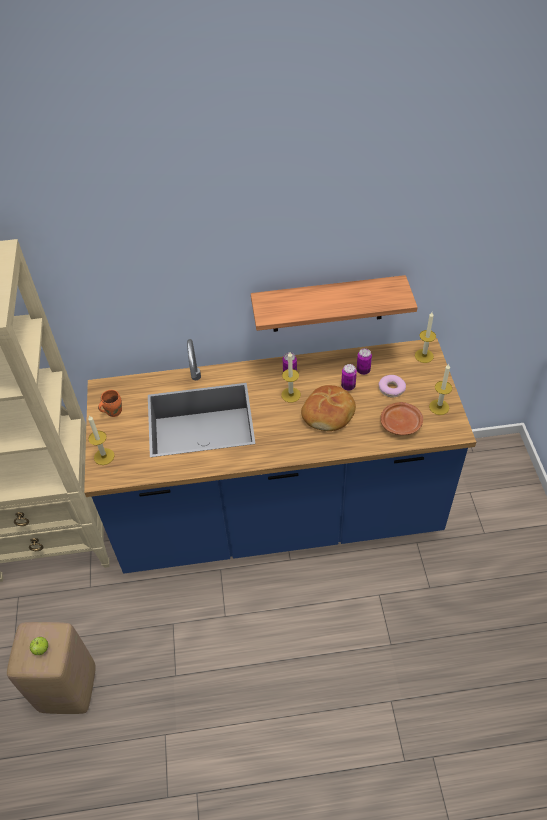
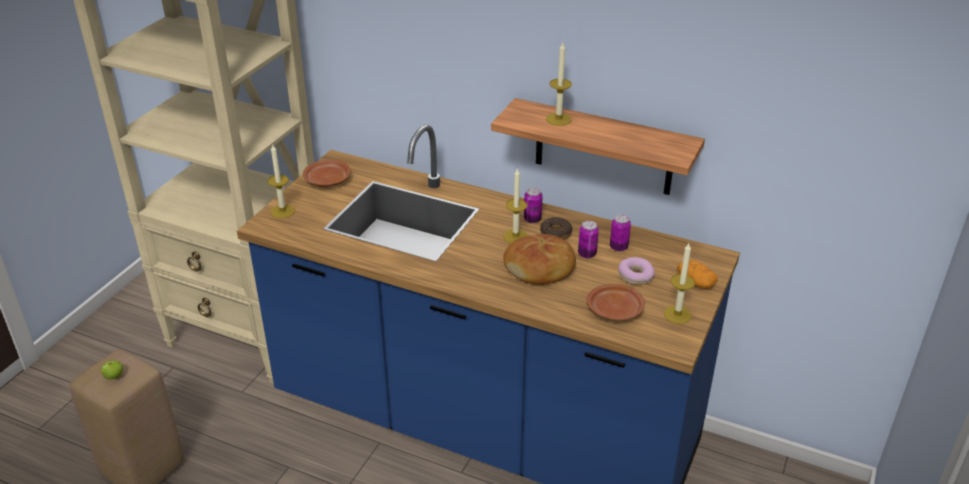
camera: 30 degrees right, 15 degrees down
(112, 411) = (327, 181): orange mug -> brown plate
(314, 379) = (556, 233): none -> donut
(424, 356) = (706, 262): candle -> candle (558, 119)
(430, 376) = (695, 283): none -> potato

